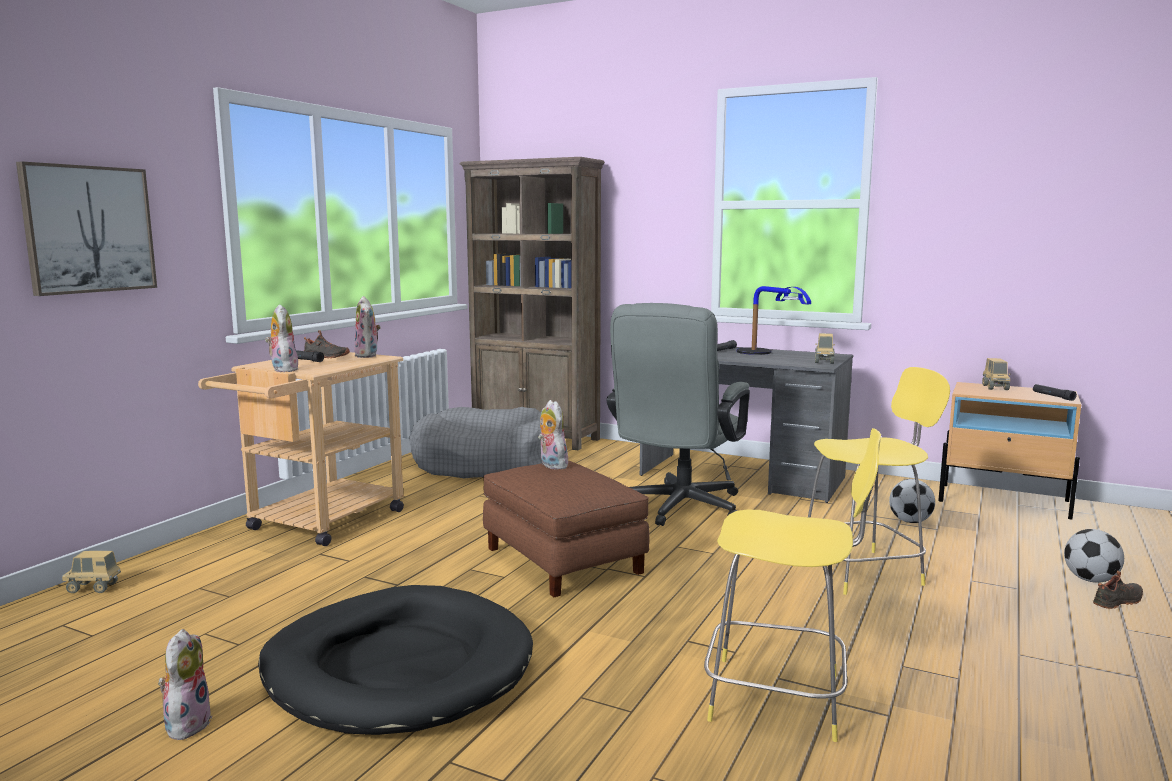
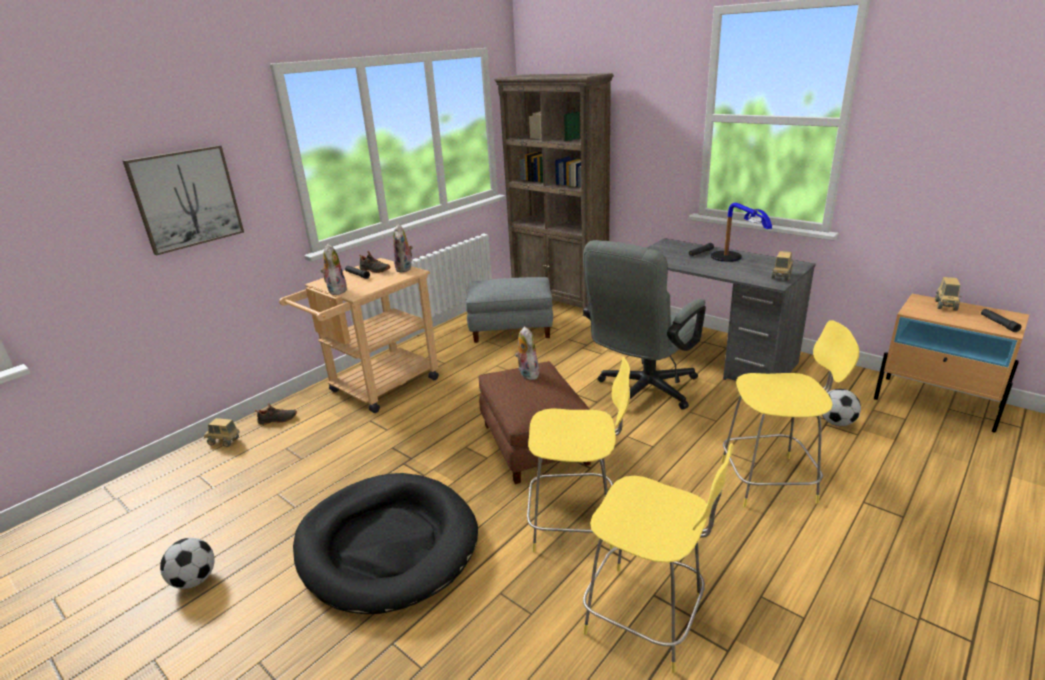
camera: 15 degrees right, 15 degrees up
(187, 724) = (245, 579): plush toy -> none
(484, 462) = (511, 328): grey dog bed -> grey ottoman
(651, 625) = (576, 524): none -> yellow stool
(1091, 580) = (979, 514): football -> football (194, 580)
(1119, 602) = (995, 545): black shoe -> black shoe (277, 420)

